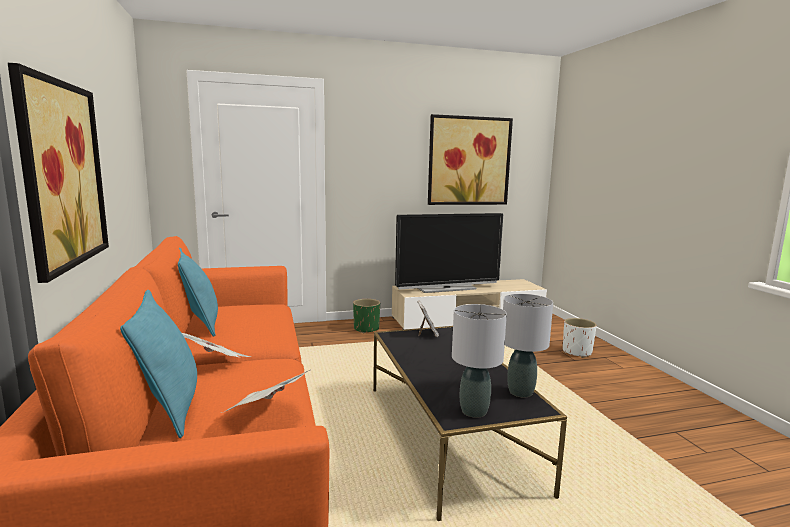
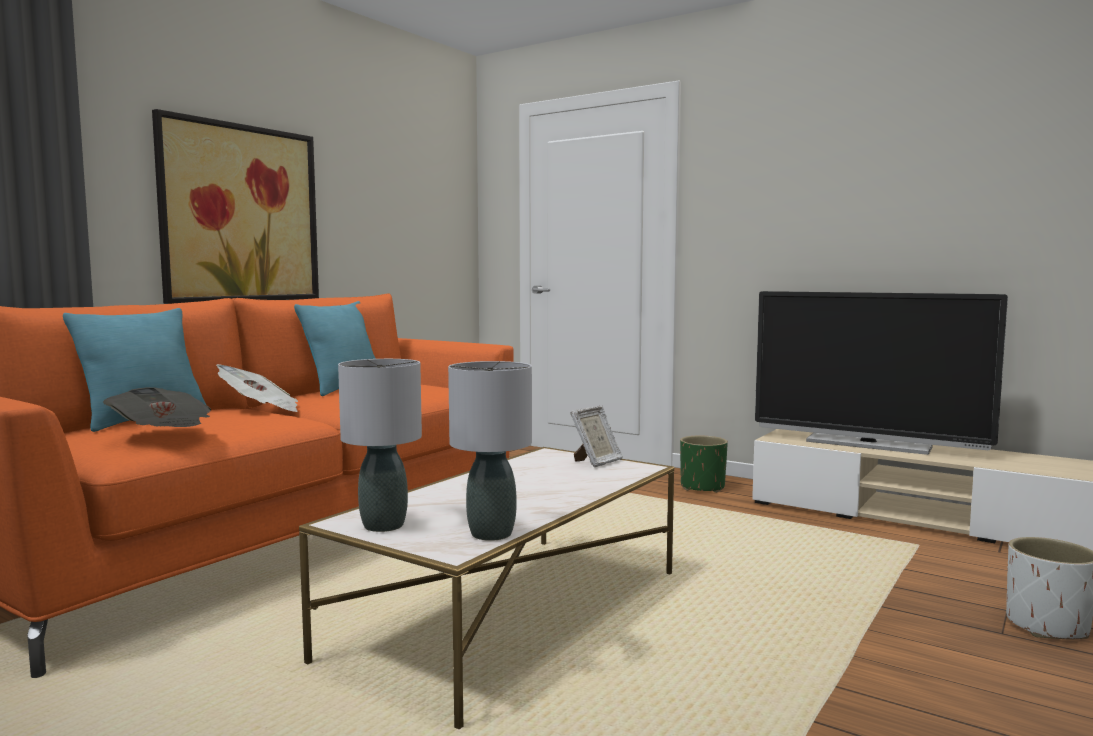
camera: 50 degrees right, 5 degrees down
(448, 434) = (512, 613): black coffee table -> white coffee table
(469, 161) = (954, 188): picture -> none

